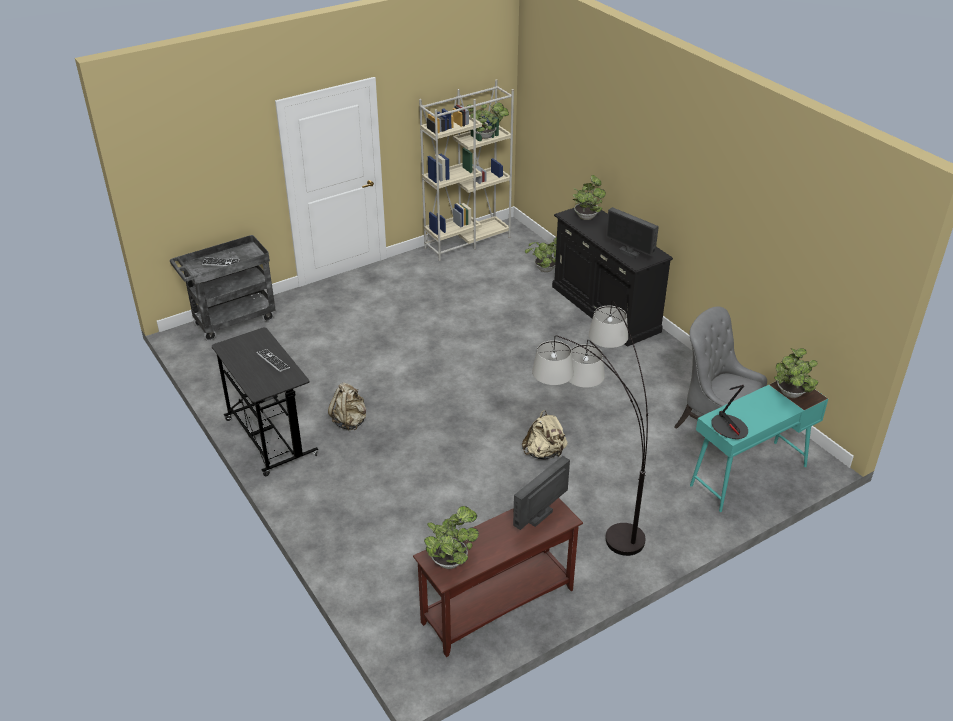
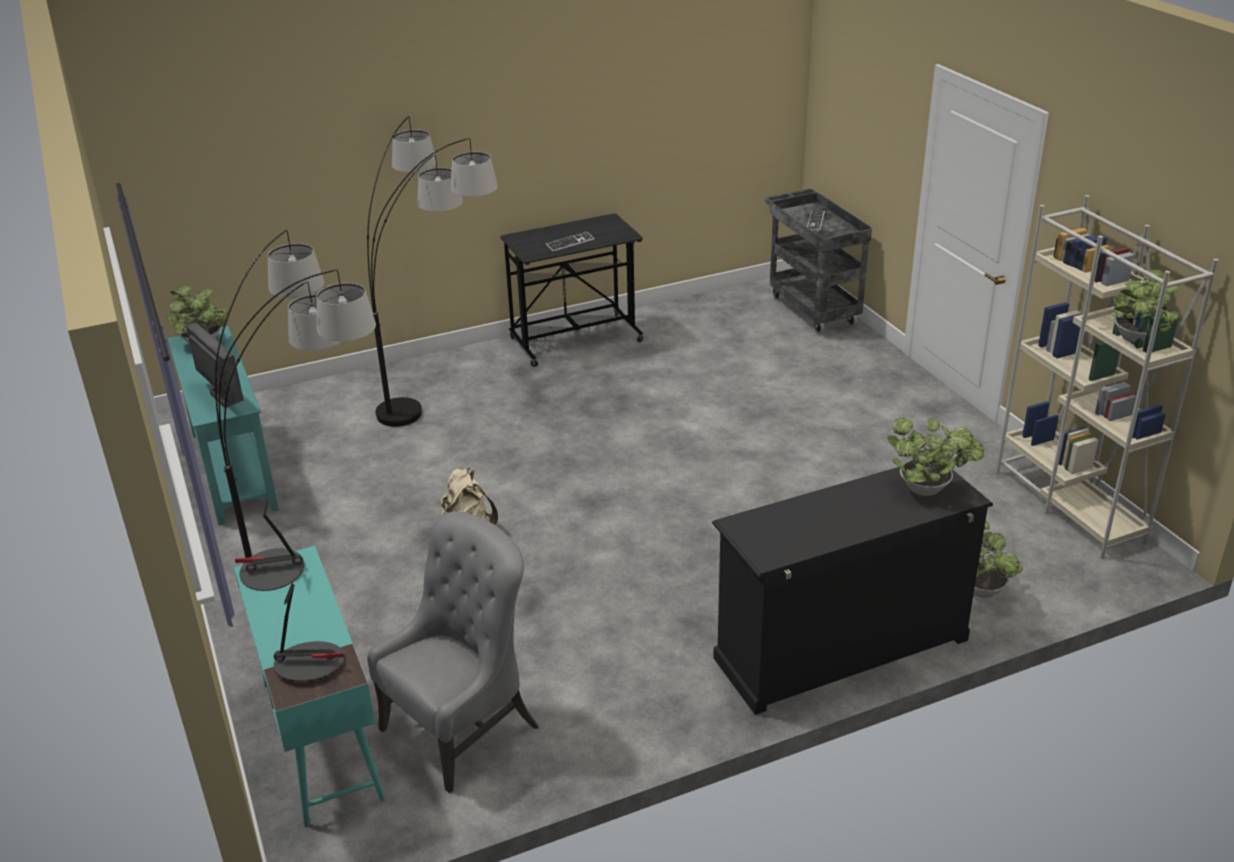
camera: 100 degrees right, 5 degrees down
(350, 421) = (588, 387): beige backpack -> none
(362, 501) = (443, 393): none -> floor lamp
(497, 606) = (233, 470): brown console table -> turquoise console table
(629, 253) = (778, 521): monitor -> none
(791, 395) = (310, 664): potted plant -> table lamp

